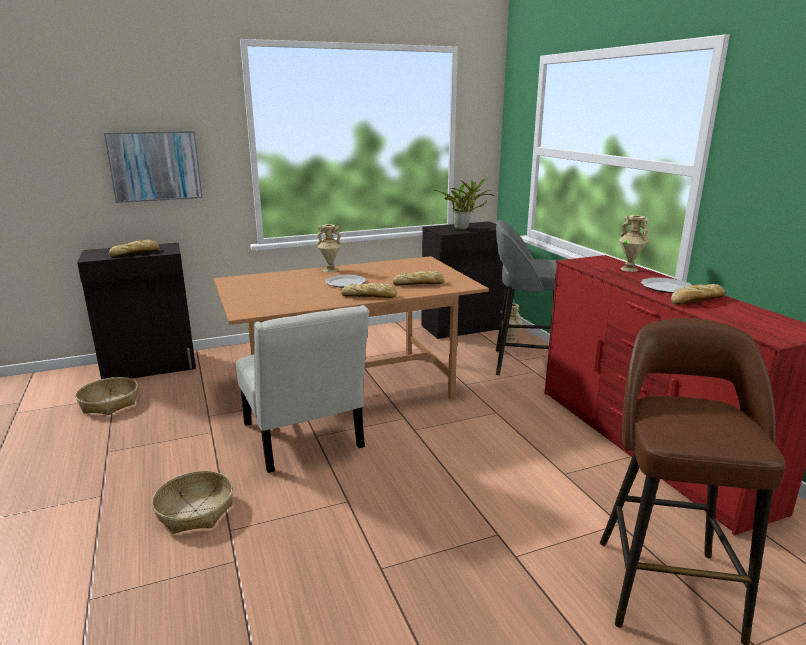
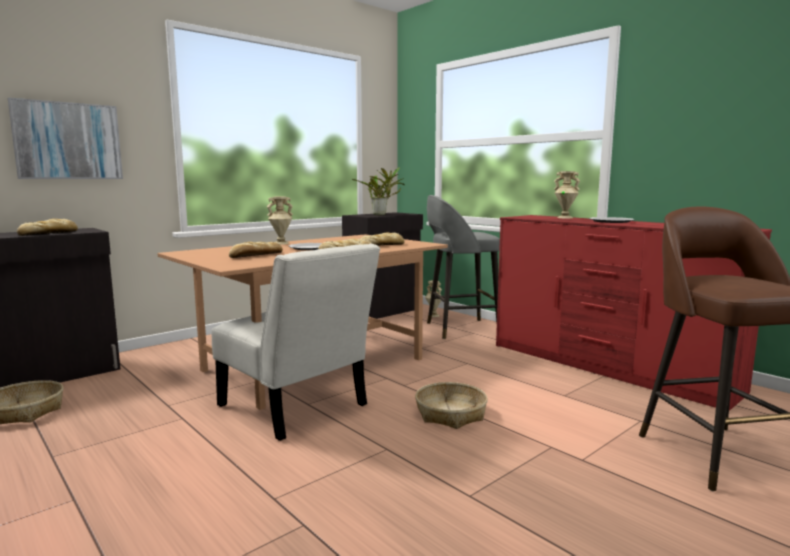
camera: 20 degrees left, 10 degrees down
(195, 511) = (216, 489): basket -> basket (450, 414)
(696, 300) = (645, 224): bread -> bread (255, 255)

